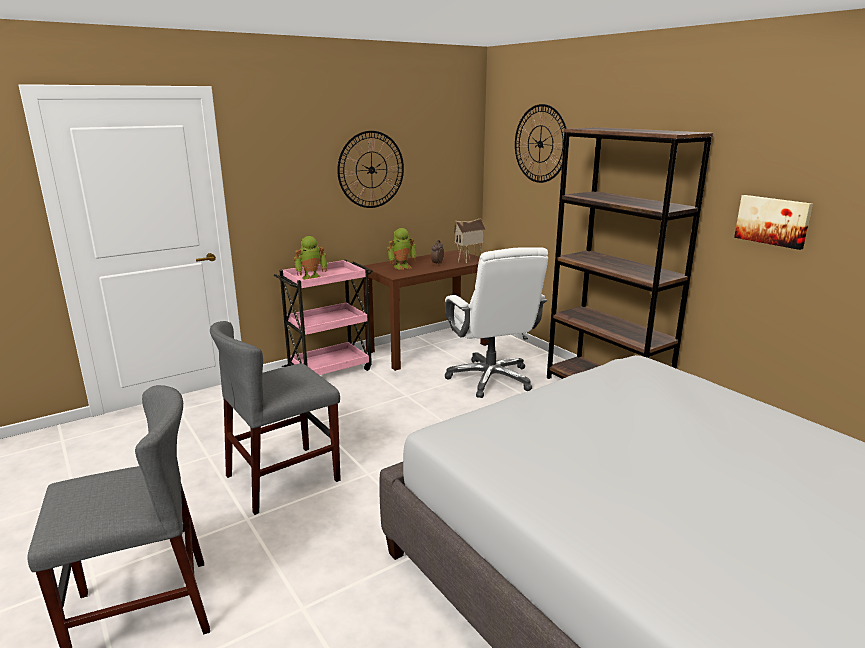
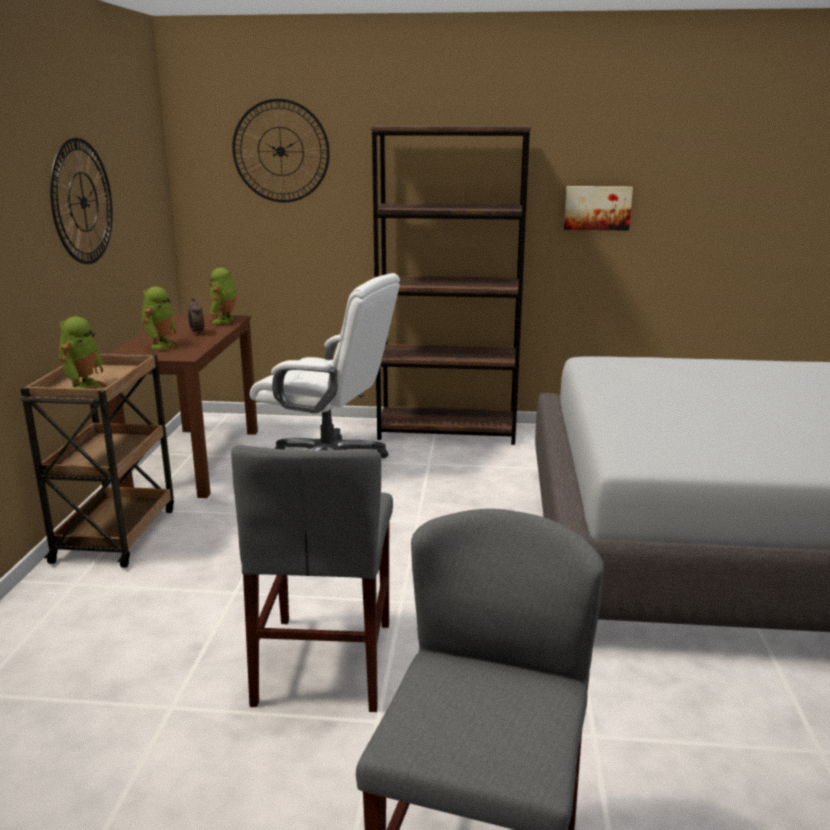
camera: 50 degrees left, 0 degrees up
(330, 369) = (116, 533): pink cart -> brown cart
(469, 261) = (225, 321): toy house -> toy robot

